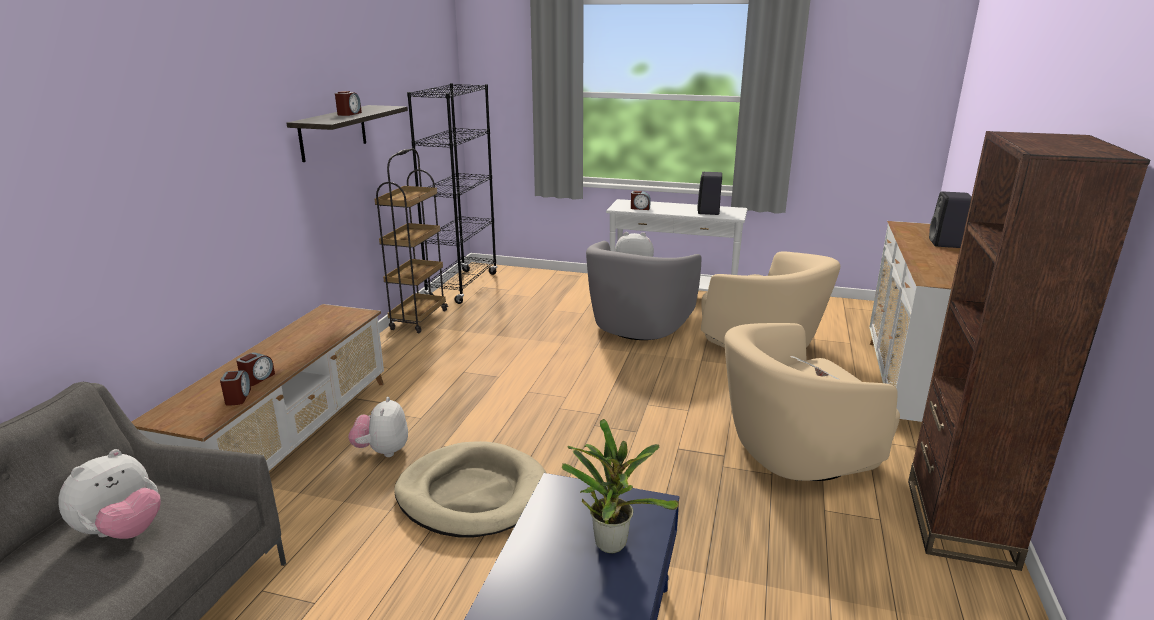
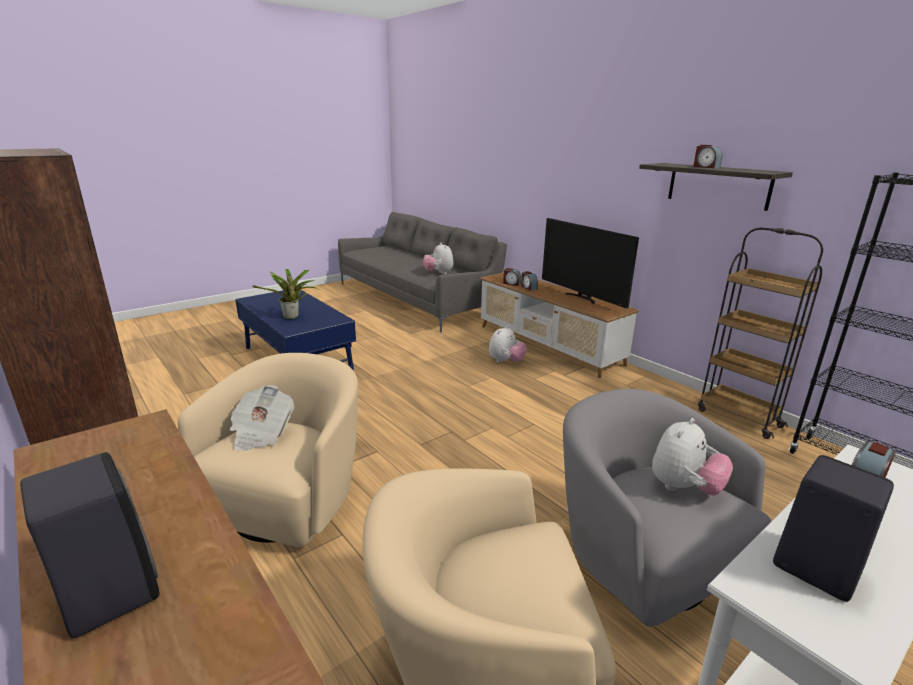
camera: 125 degrees right, 0 degrees up
(293, 335) = (582, 298): none -> television
(382, 451) = (506, 362): plush toy -> plush toy turned 90 degrees clockwise
(472, 494) = (432, 372): beige dog bed -> none

